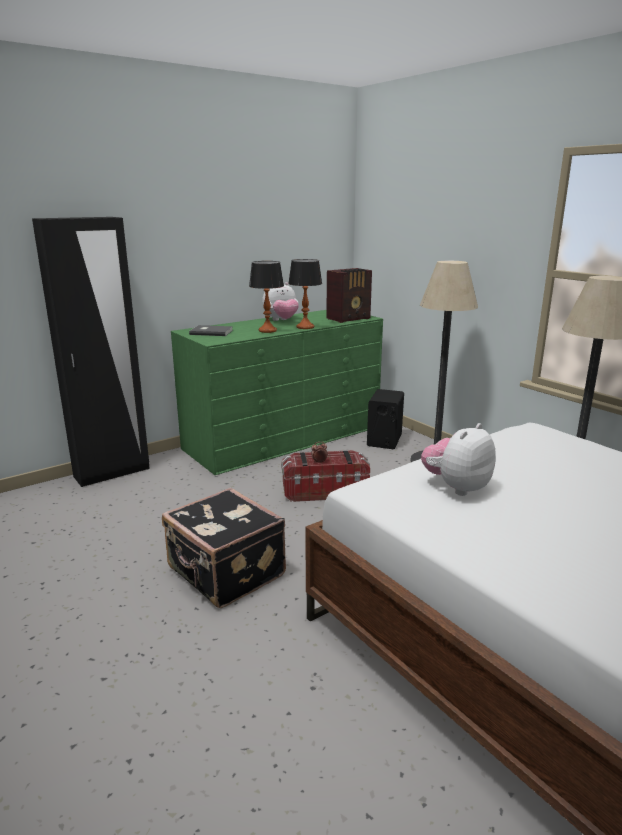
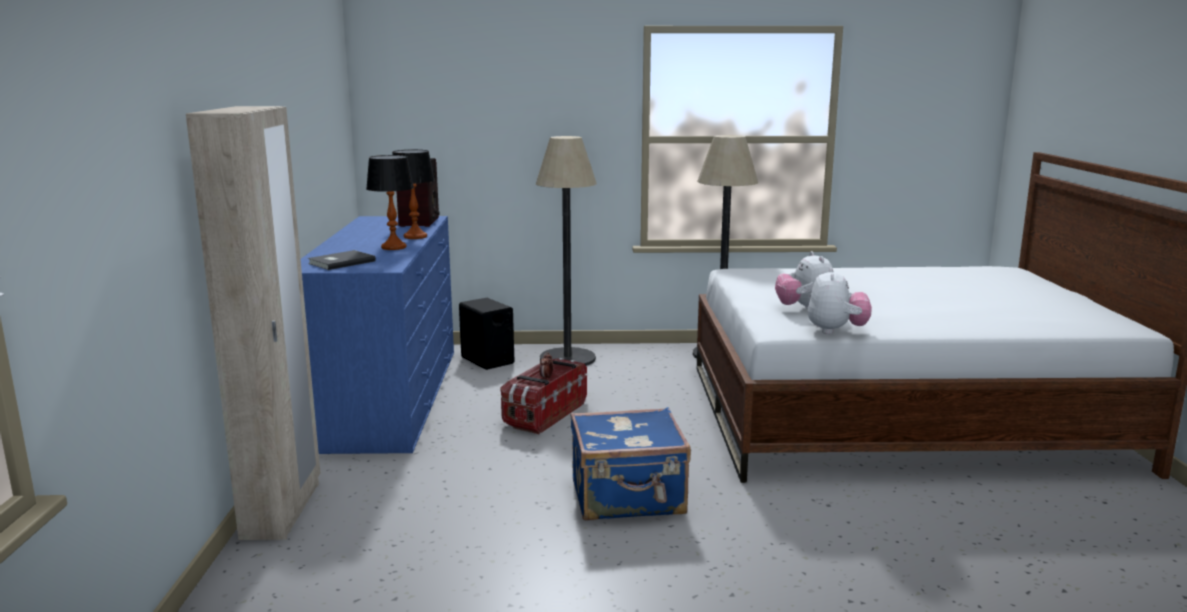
camera: 55 degrees left, 5 degrees down
(112, 473) = (283, 510): black wardrobe -> beige wardrobe
(225, 573) = (628, 498): black suitcase -> blue suitcase
(281, 320) = (361, 237): plush toy -> plush toy (836, 331)
(284, 437) = (388, 396): green dresser -> blue dresser

